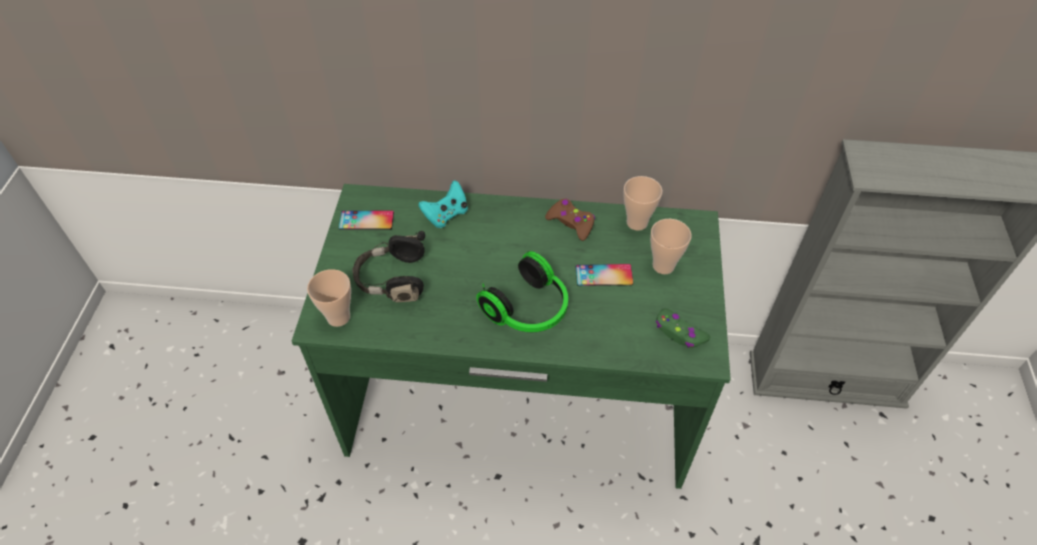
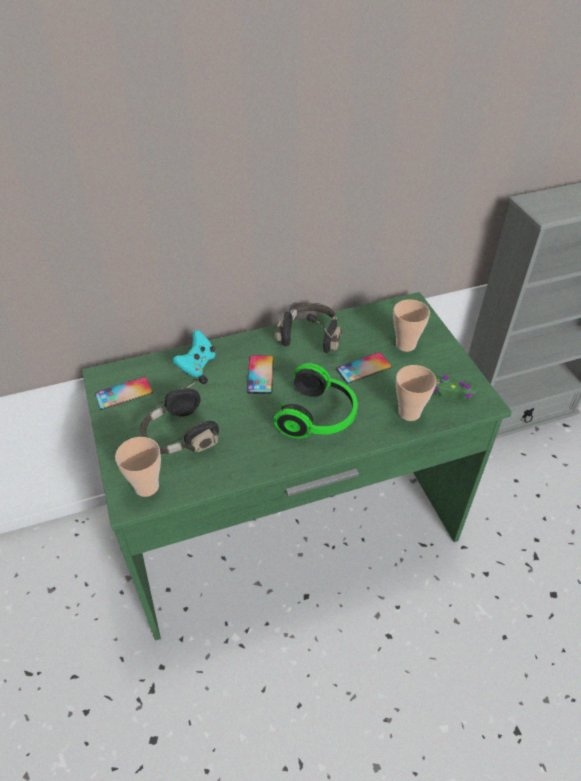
camera: 25 degrees left, 5 degrees down
(499, 246) = (260, 374): none -> phone
(571, 223) = (310, 336): brown game controller -> black headphones
(637, 222) = (363, 319): cup -> cup (409, 413)

